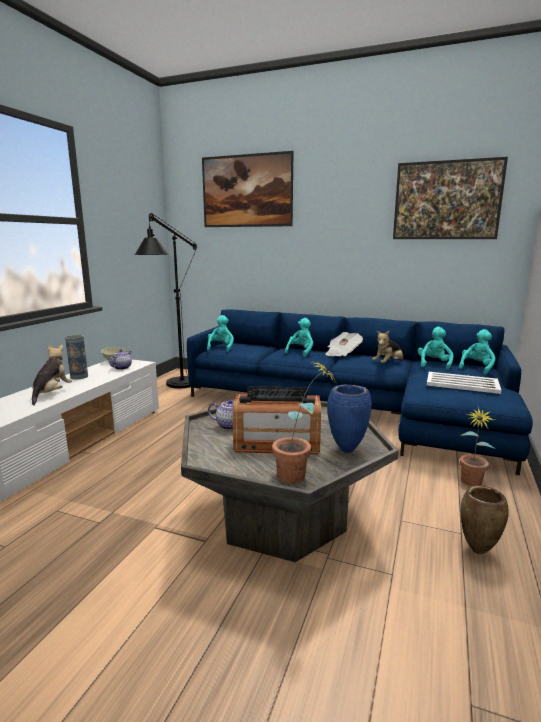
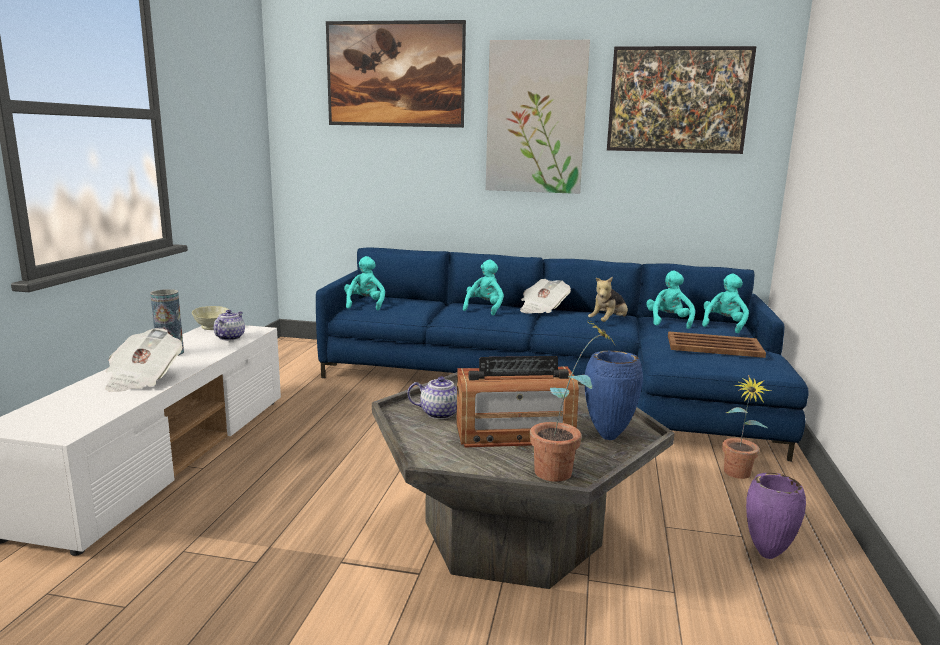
camera: 10 degrees left, 0 degrees up
(52, 393) = (142, 379): plush toy -> newspaper
(177, 386) = (293, 363): black floor lamp -> none
(342, 217) = (536, 118): none -> picture
(463, 383) = (715, 346): white tray -> brown tray
(477, 551) = (766, 555): brown vase -> purple vase

